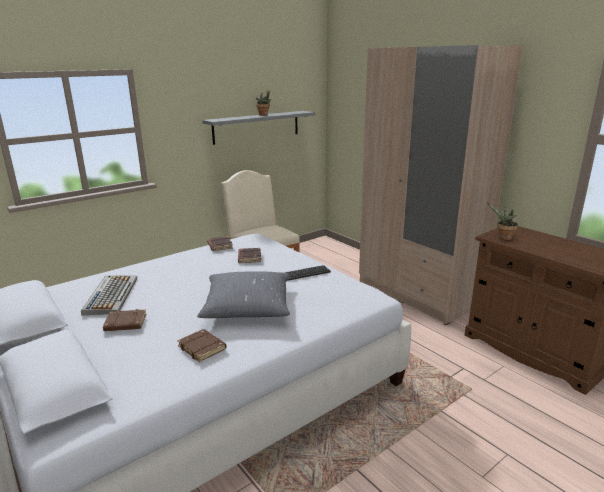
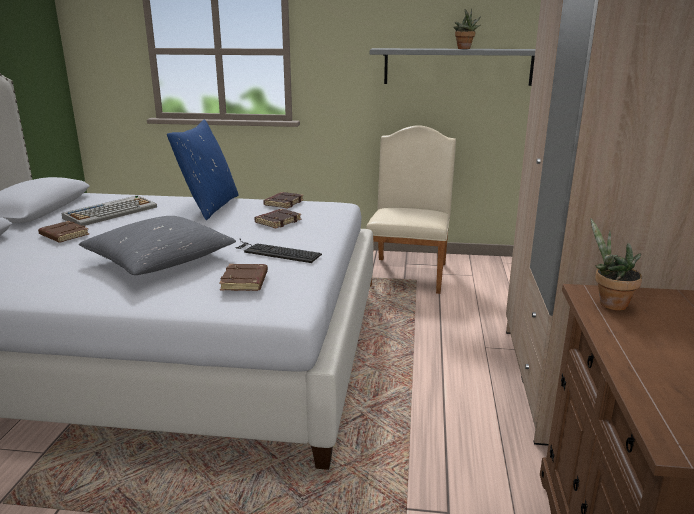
camera: 45 degrees right, 0 degrees up
(176, 264) = (209, 206): none -> blue pillow
(203, 348) = (48, 275): brown book -> brown book (245, 282)

